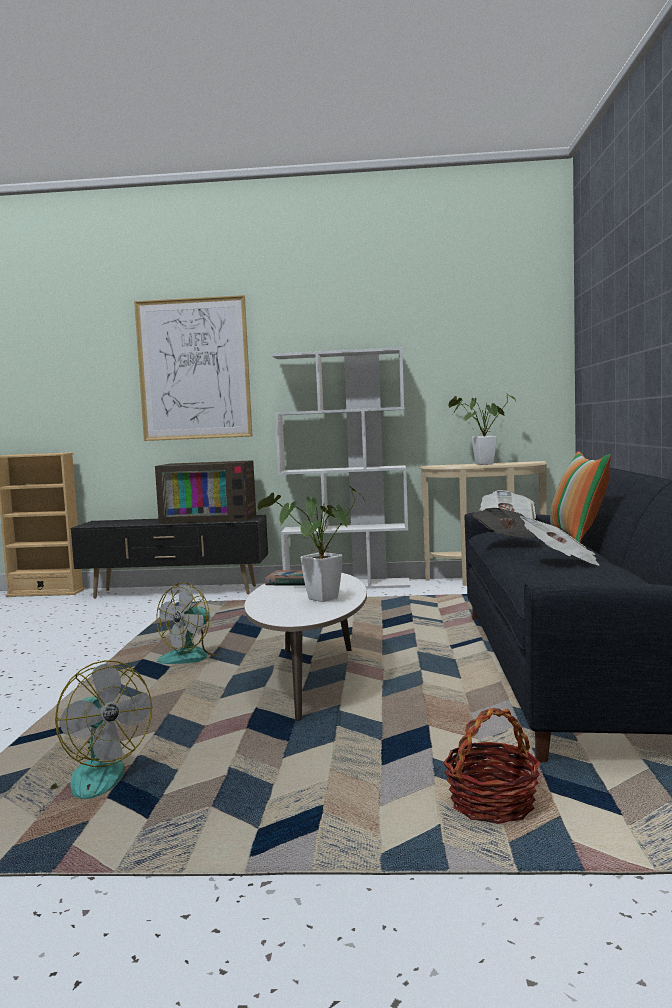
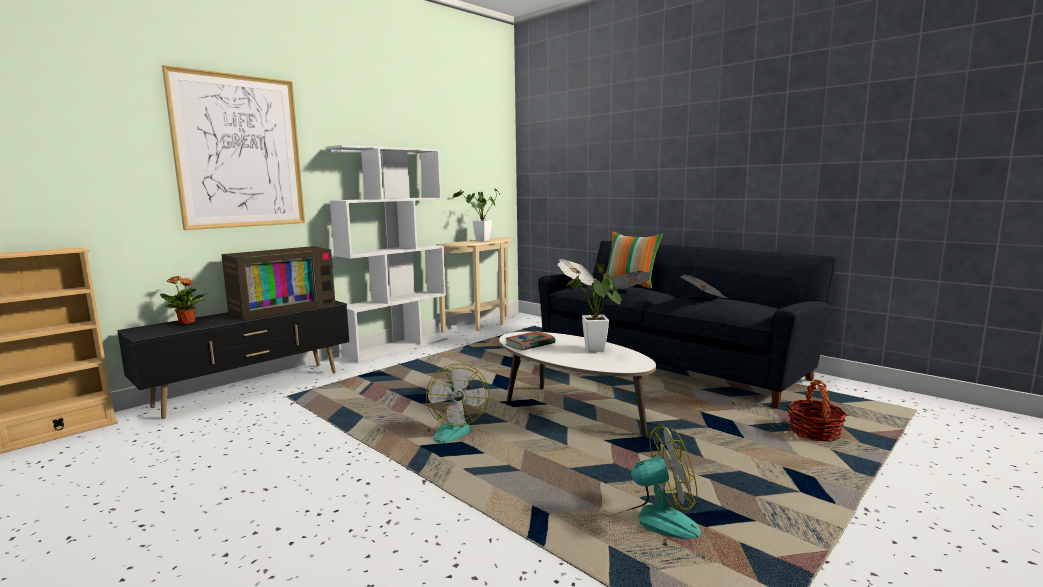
camera: 50 degrees left, 5 degrees up
(129, 521) = (187, 322): none -> potted plant

